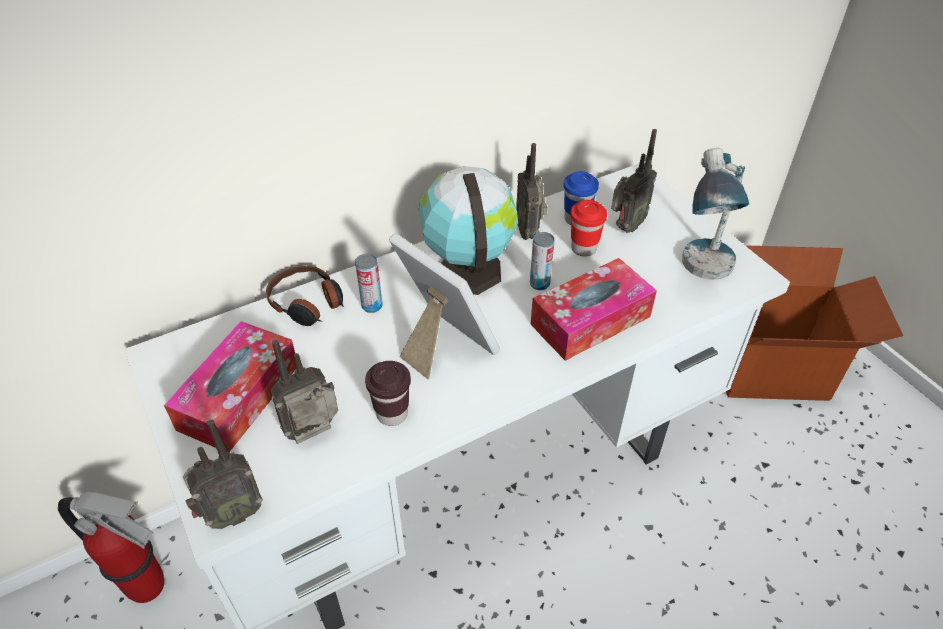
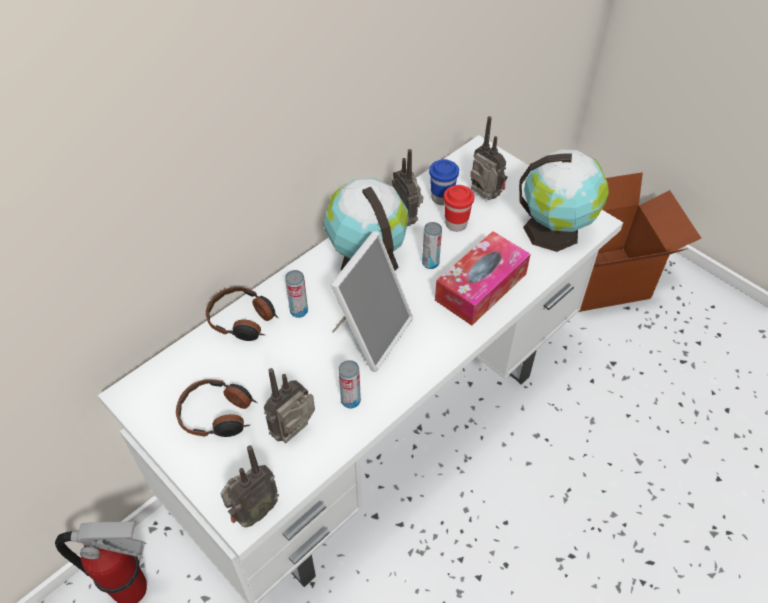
camera: 15 degrees left, 5 degrees up
(239, 397) = (218, 415): tissue box -> headphones
(392, 414) = (350, 400): brown cup -> can
(443, 345) = (370, 333): picture frame -> picture frame turned 90 degrees clockwise
(625, 227) = (483, 198): radio -> radio turned 75 degrees counterclockwise
(701, 276) = (555, 231): table lamp -> globe

